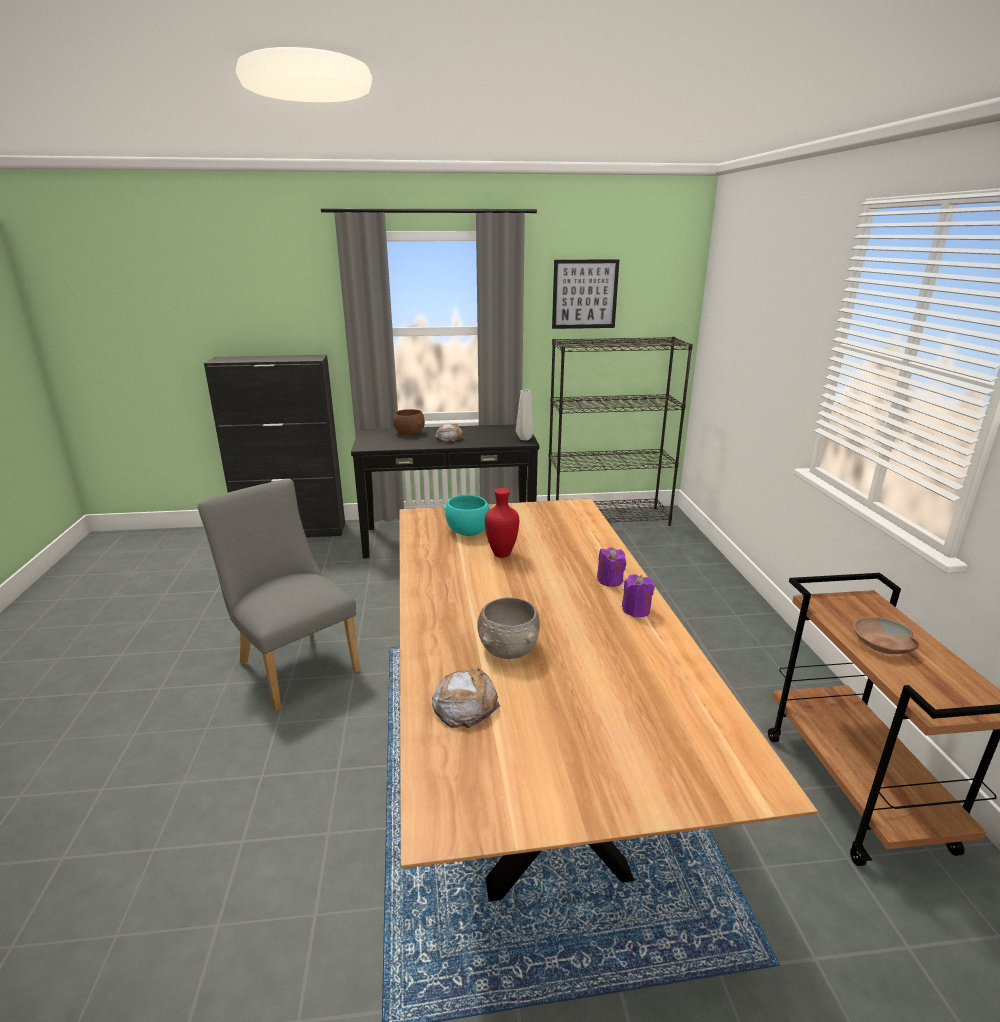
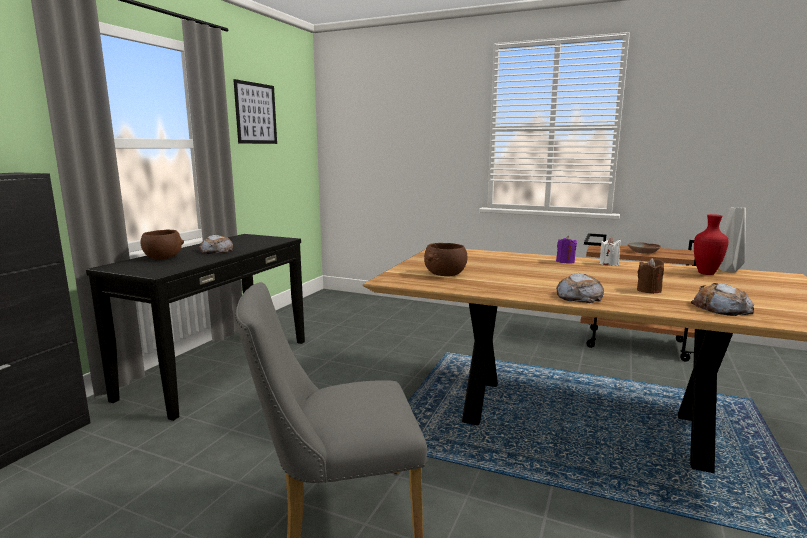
camera: 60 degrees left, 10 degrees down
(441, 608) = (579, 296): none -> bread
(467, 531) = (445, 274): turquoise bowl -> brown bowl
(502, 554) = (500, 273): red vase -> red vase (705, 273)
(509, 648) = (649, 290): grey bowl -> brown candle
(524, 438) = (277, 238): grey vase -> grey vase (727, 270)
(608, 518) = (304, 308): black bookcase -> none
(636, 610) = (608, 264): purple candle -> white candle

